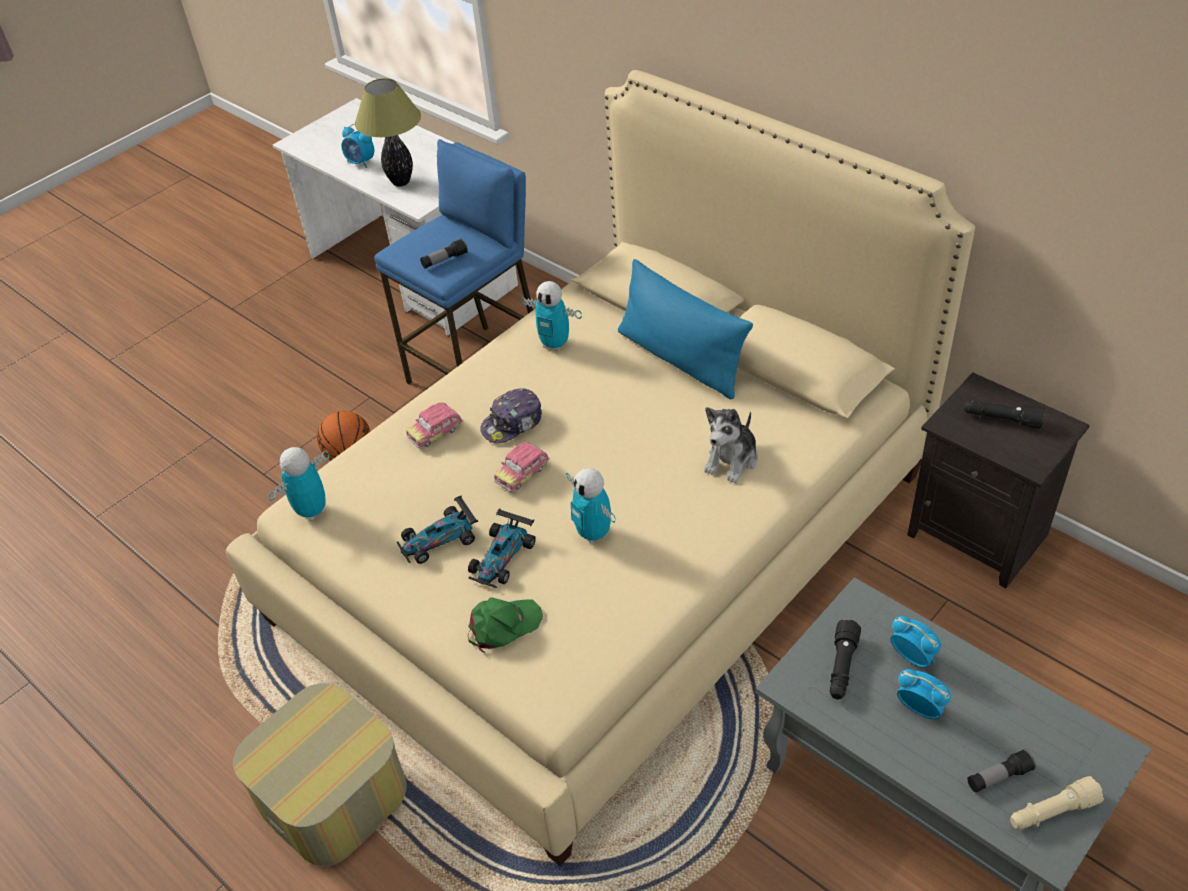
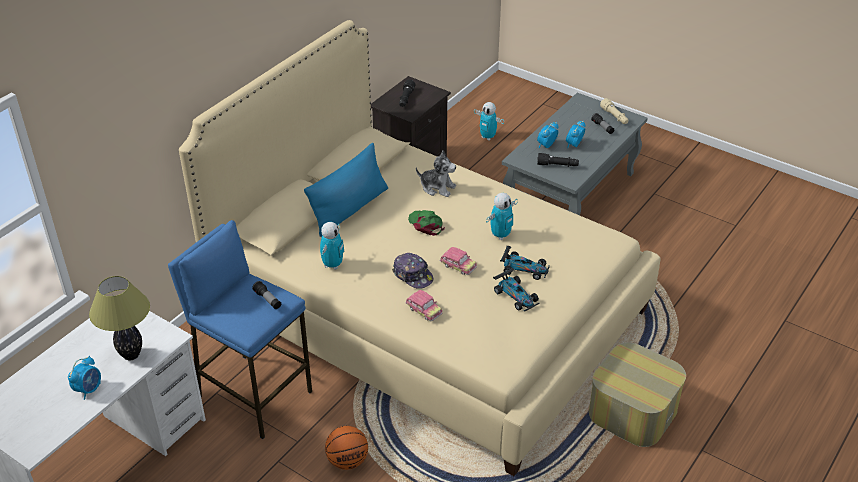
camera: 100 degrees left, 5 degrees down
(312, 511) = (502, 359): toy robot -> toy robot (487, 137)
(503, 626) = (573, 262): green cap -> green cap (426, 224)

